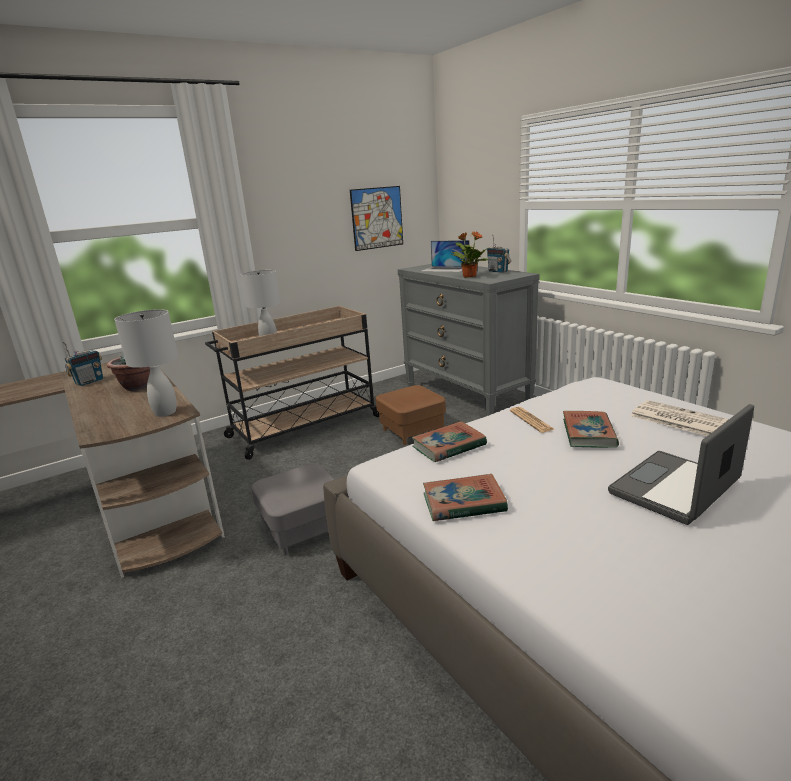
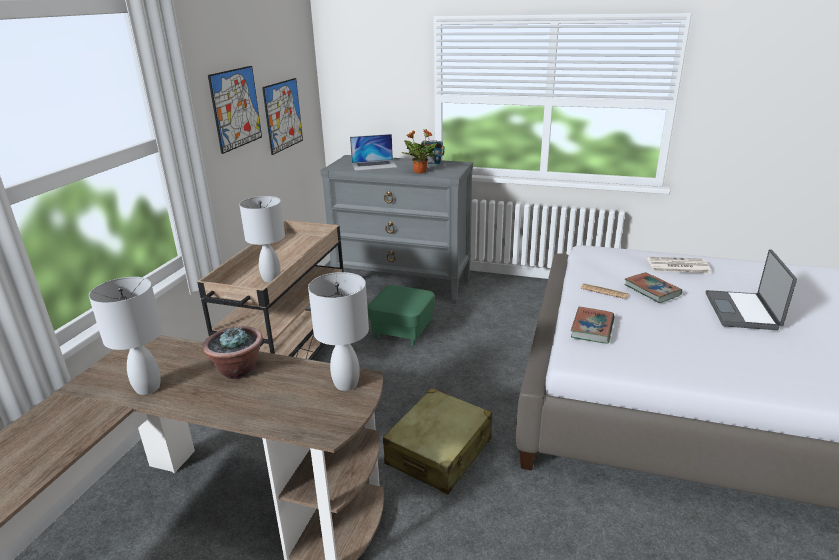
camera: 40 degrees left, 5 degrees up
(89, 382) = (147, 387): radio -> white table lamp
(302, 530) = (439, 452): grey ottoman -> beige suitcase
(311, 204) = (236, 108): none -> picture
(412, 431) = (402, 331): brown ottoman -> green ottoman
(463, 503) = (669, 363): book -> none

